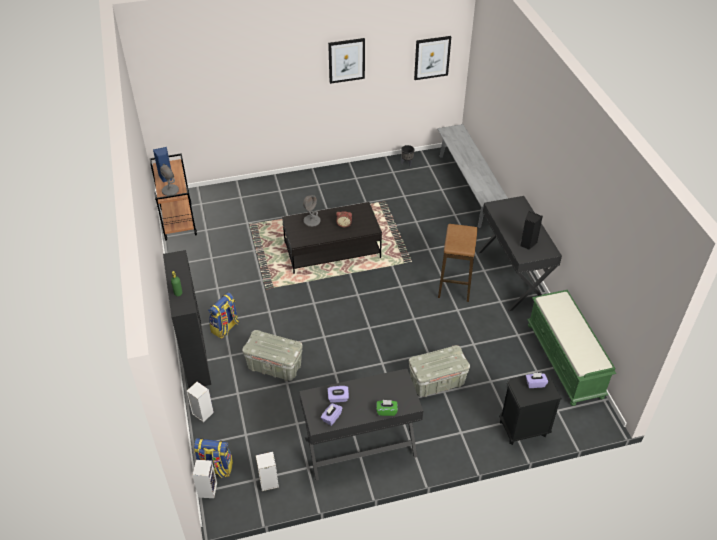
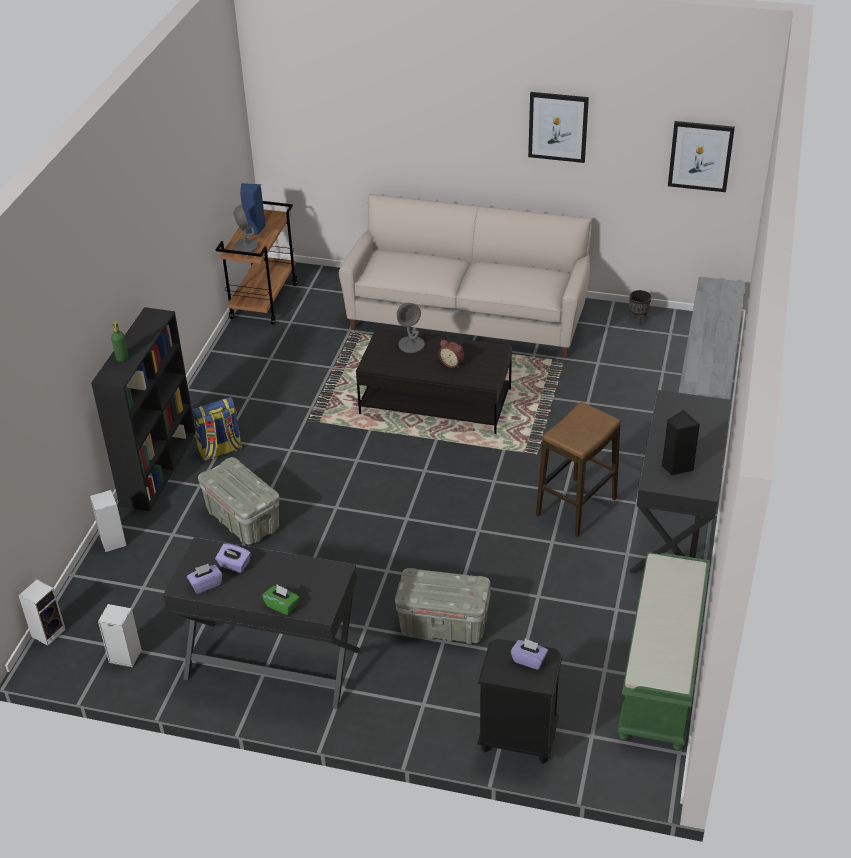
camera: 30 degrees right, 5 degrees down
(215, 468) = (76, 612): backpack -> none
(311, 191) = (467, 316): none -> beige sofa

